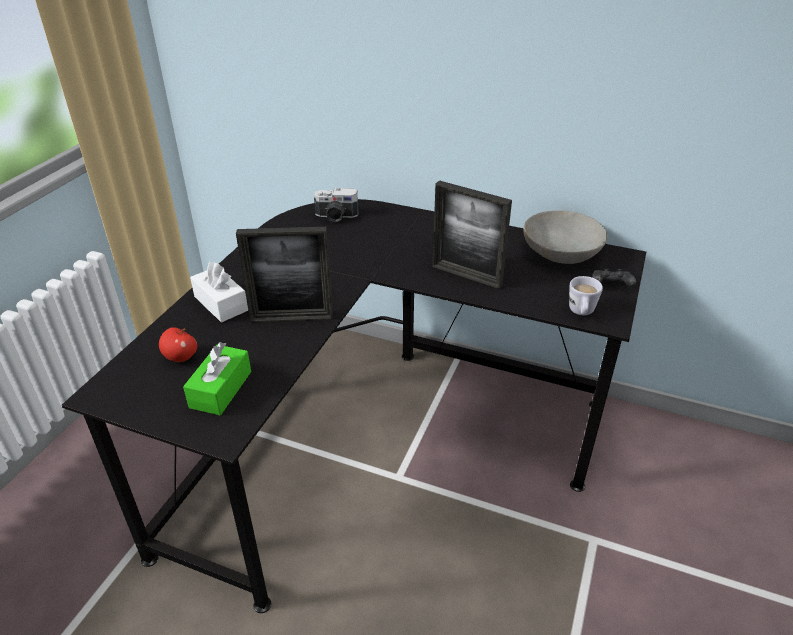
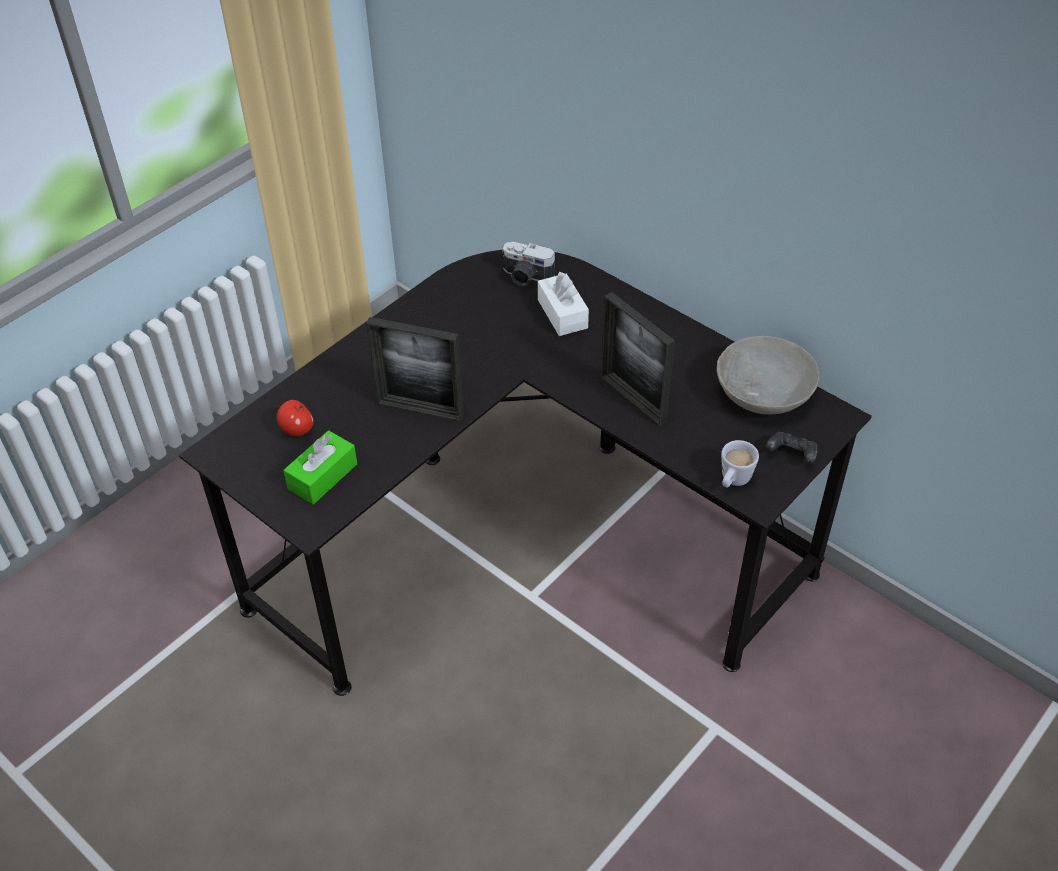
camera: 20 degrees right, 10 degrees up
(221, 303) = (356, 373): white tissue box -> white tissue box (562, 314)

